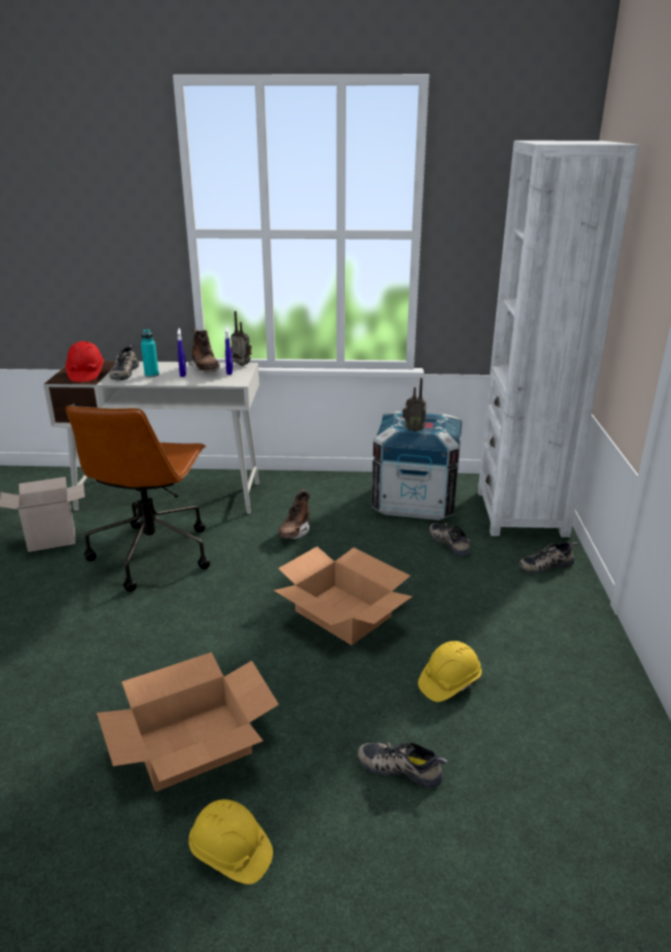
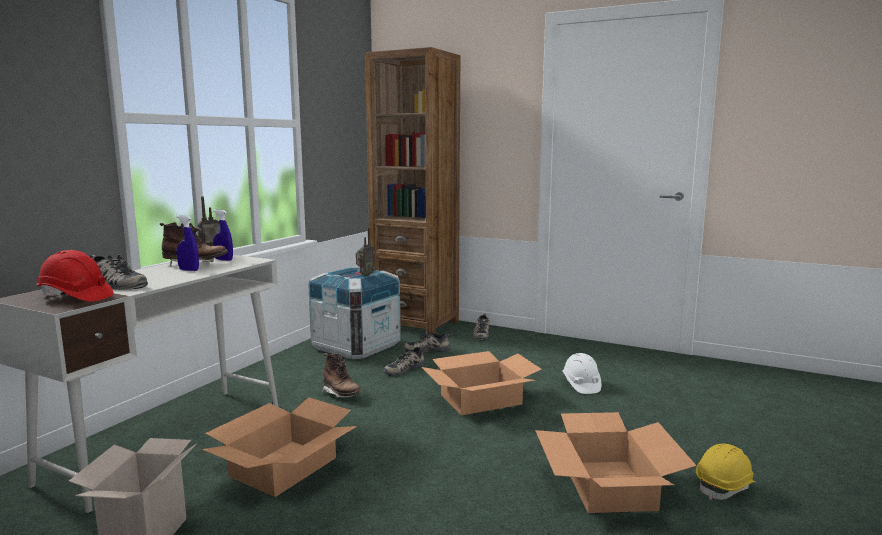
camera: 65 degrees left, 15 degrees down
(151, 375) = (159, 278): turquoise bottle -> none
(153, 553) = (283, 467): brown office chair -> cardboard box
(401, 767) = (654, 415): shoe -> shoe (404, 368)
(449, 682) = (581, 384): yellow hard hat -> white hard hat
(521, 513) = (416, 325): white bookcase -> brown bookcase

